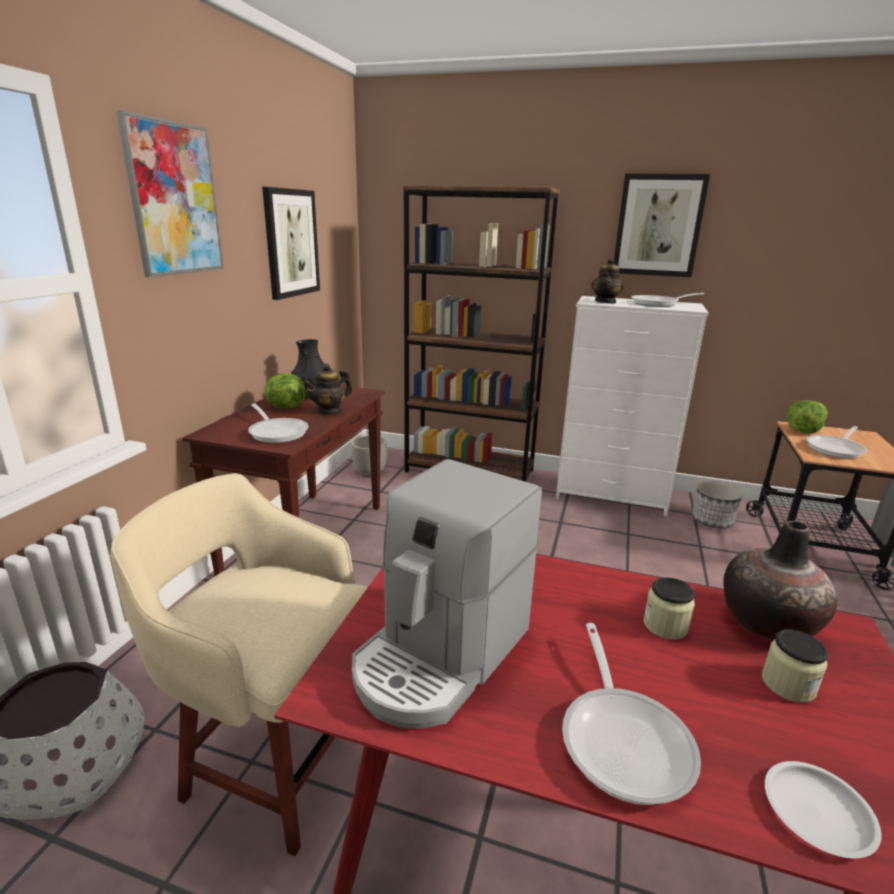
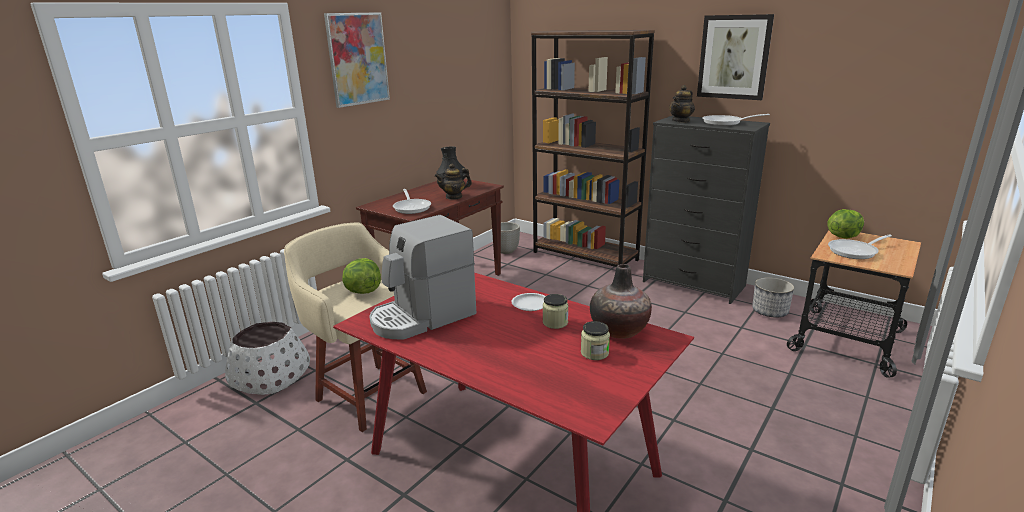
camera: 20 degrees right, 0 degrees up
(285, 408) = (427, 193): lettuce -> lettuce (363, 291)
(291, 243) = (446, 78): picture -> none
(612, 495) = (694, 284): white dresser -> black dresser
(623, 739) = (481, 356): frying pan -> none
(818, 813) = (546, 391): white plate -> white plate (530, 305)

